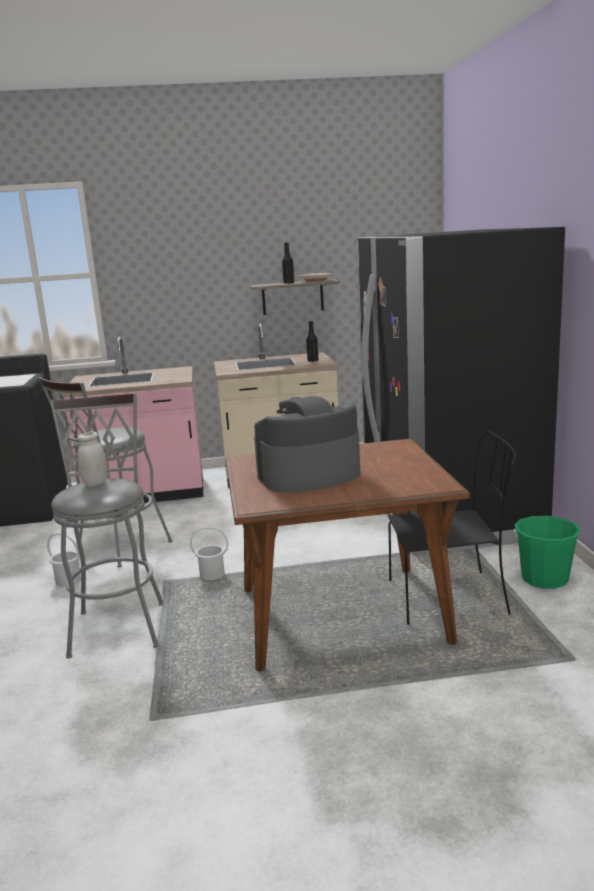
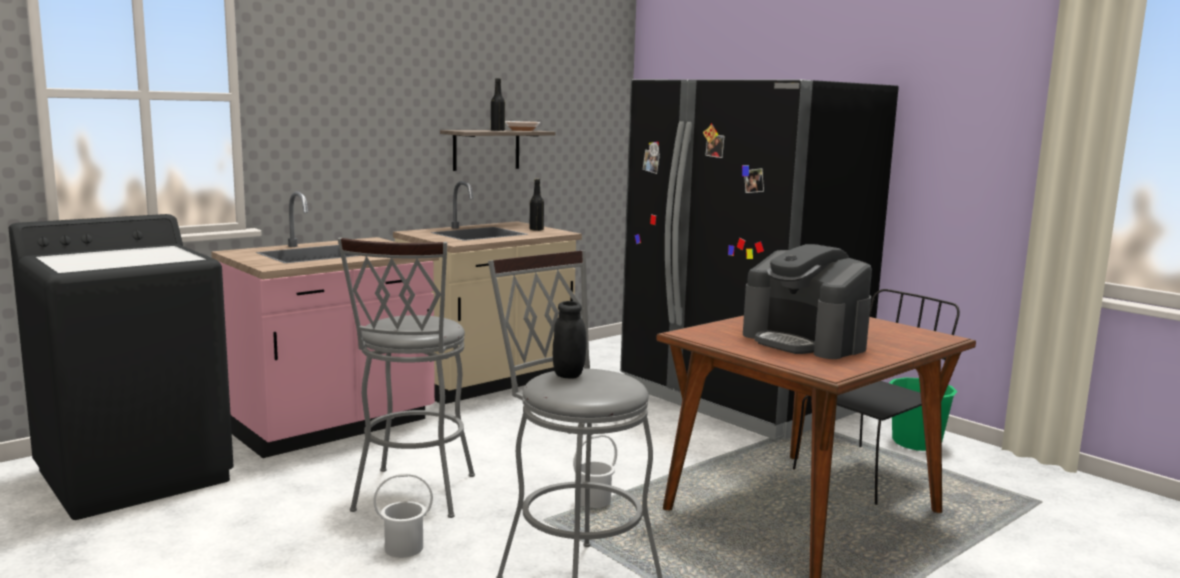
camera: 35 degrees left, 5 degrees down
(95, 483) = (568, 375): white jar -> black jar
(309, 476) = (804, 341): coffee machine -> coffee machine turned 75 degrees counterclockwise

